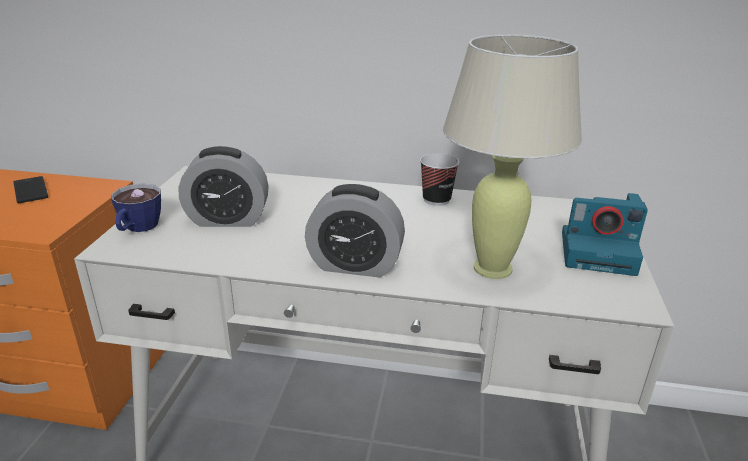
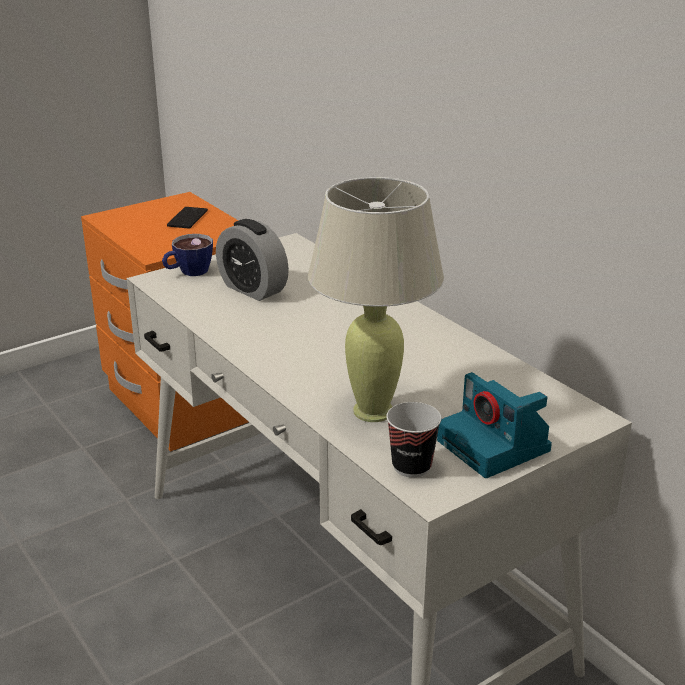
camera: 45 degrees right, 0 degrees up
(355, 265) = (277, 360): alarm clock -> none
(436, 200) = (443, 340): cup -> cup (411, 466)

